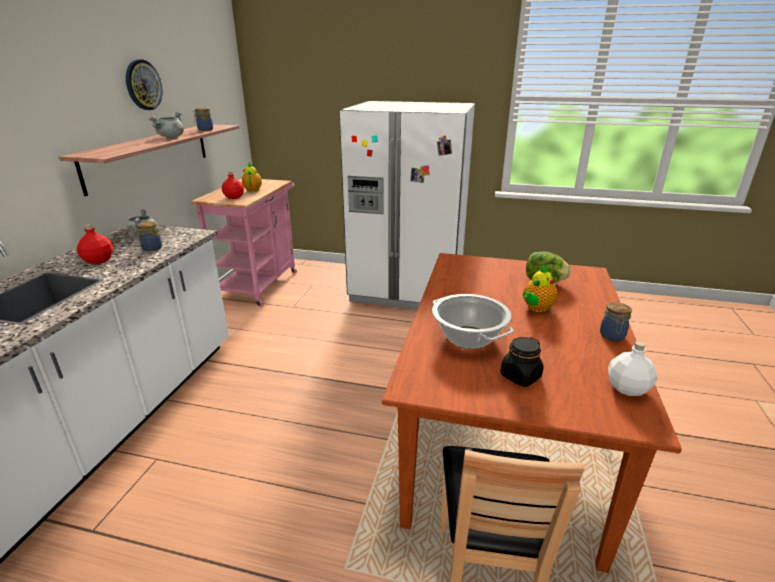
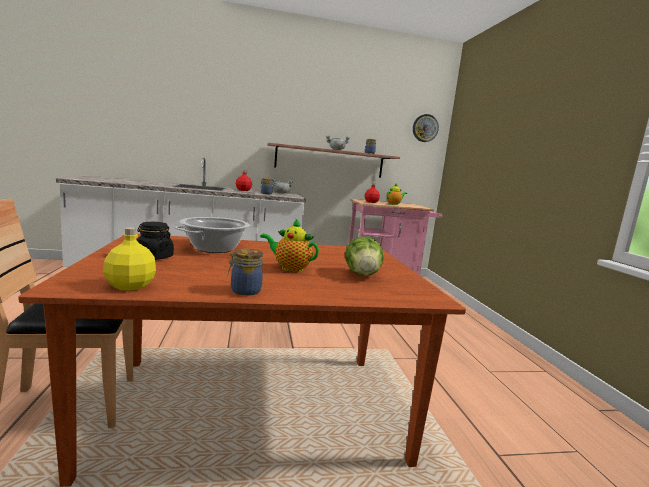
camera: 65 degrees right, 15 degrees down
(143, 85) = (341, 121): wall clock -> wall clock (425, 128)
(407, 289) = (462, 334): white fridge -> none
(627, 388) = (130, 286): white bottle -> yellow bottle

